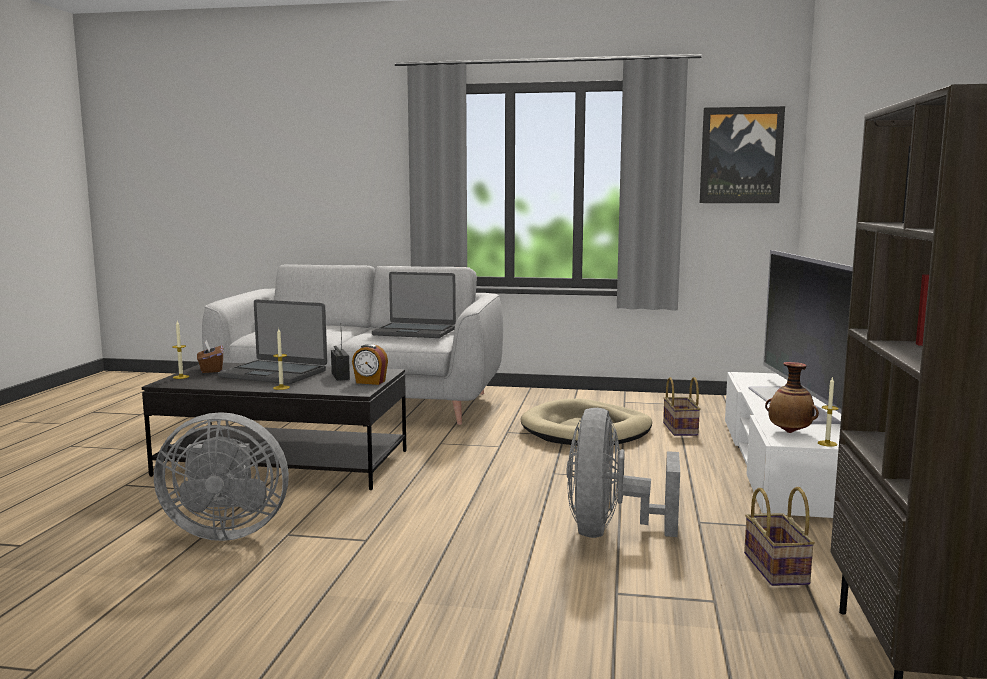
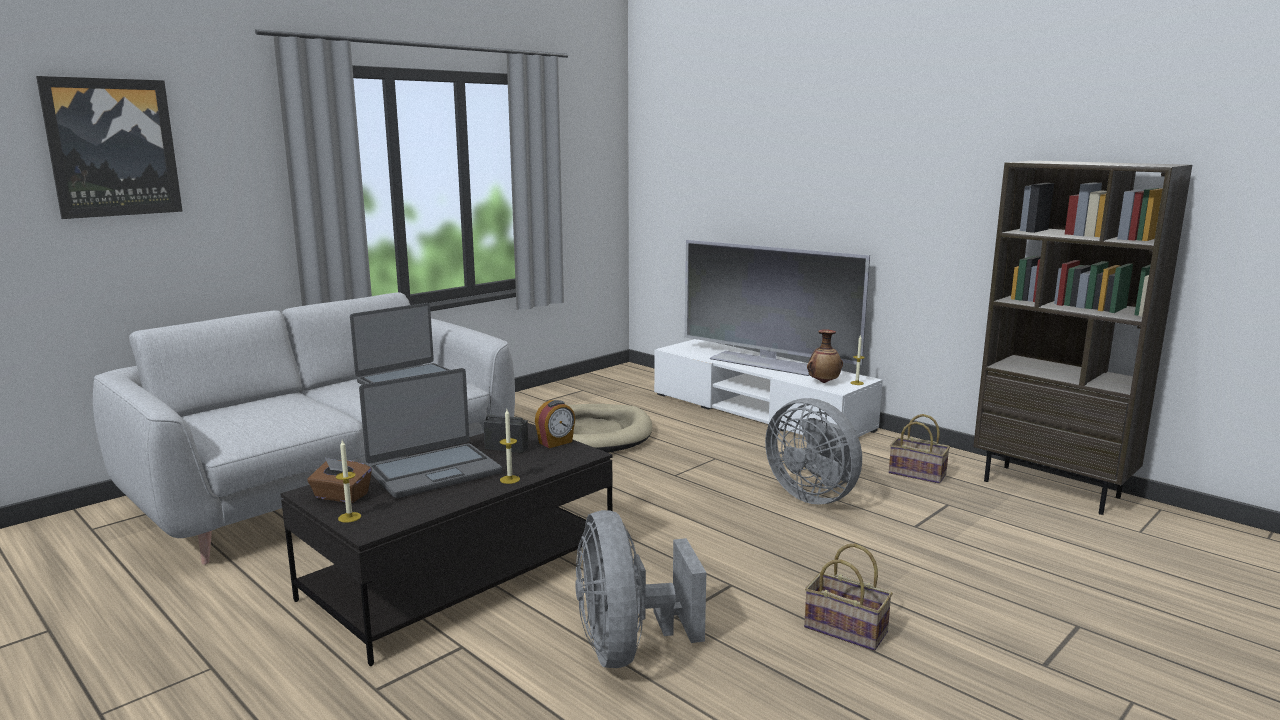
camera: 55 degrees left, 5 degrees up
(225, 531) = (627, 648): grey fan -> grey fan turned 135 degrees clockwise
(681, 429) = (644, 409): basket -> basket (848, 629)
(741, 155) = (589, 151): picture -> picture (112, 148)

